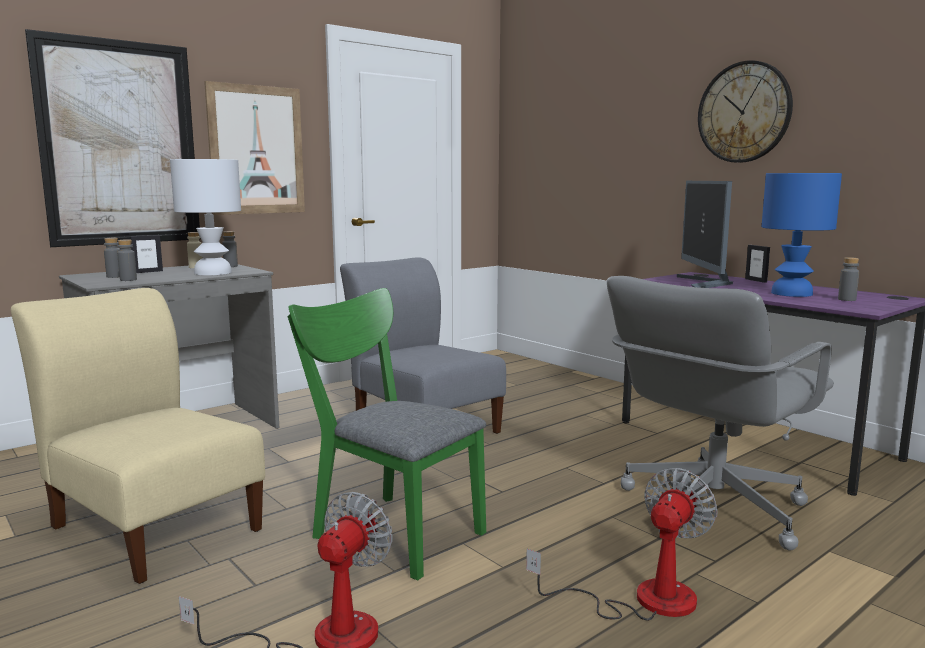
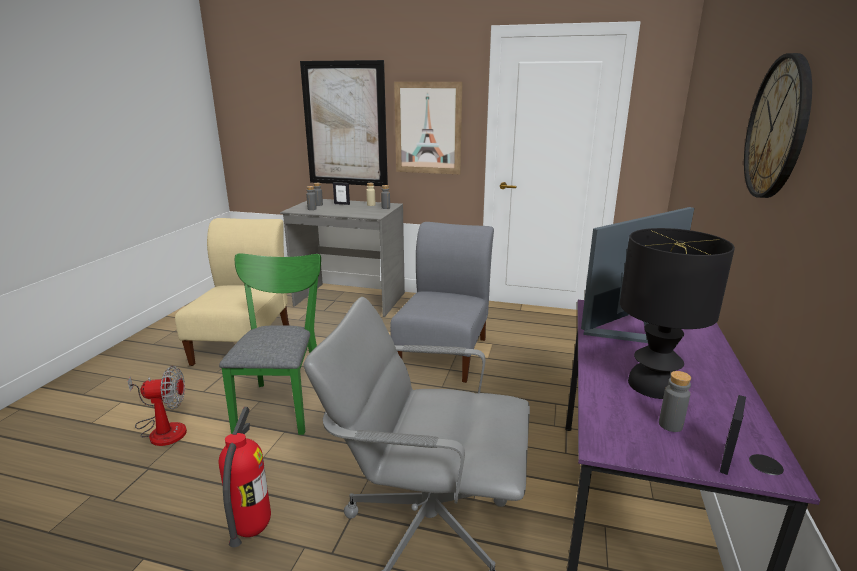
camera: 55 degrees right, 10 degrees up
(212, 273) = (355, 212): white table lamp -> none
(643, 600) = (251, 529): fan -> fire extinguisher
(756, 280) = (716, 353): picture frame -> picture frame (726, 460)
(792, 293) = (652, 385): blue table lamp -> black table lamp

